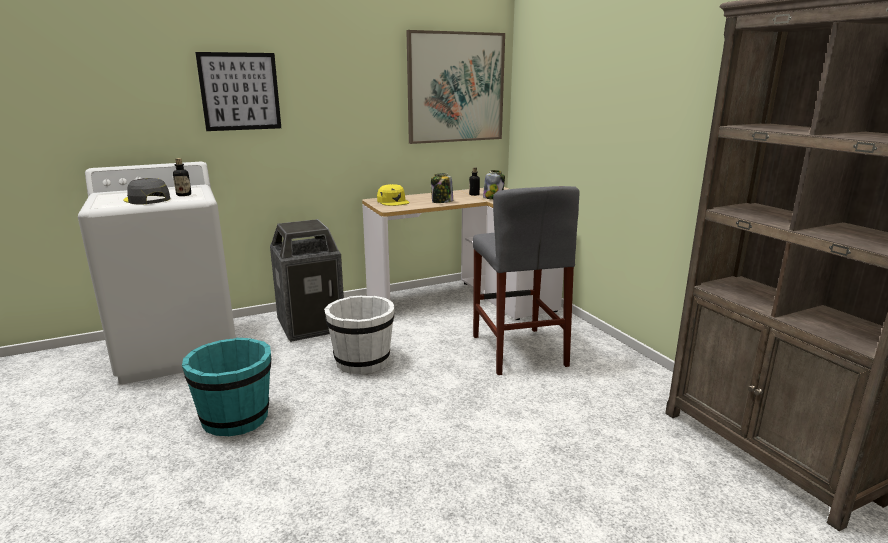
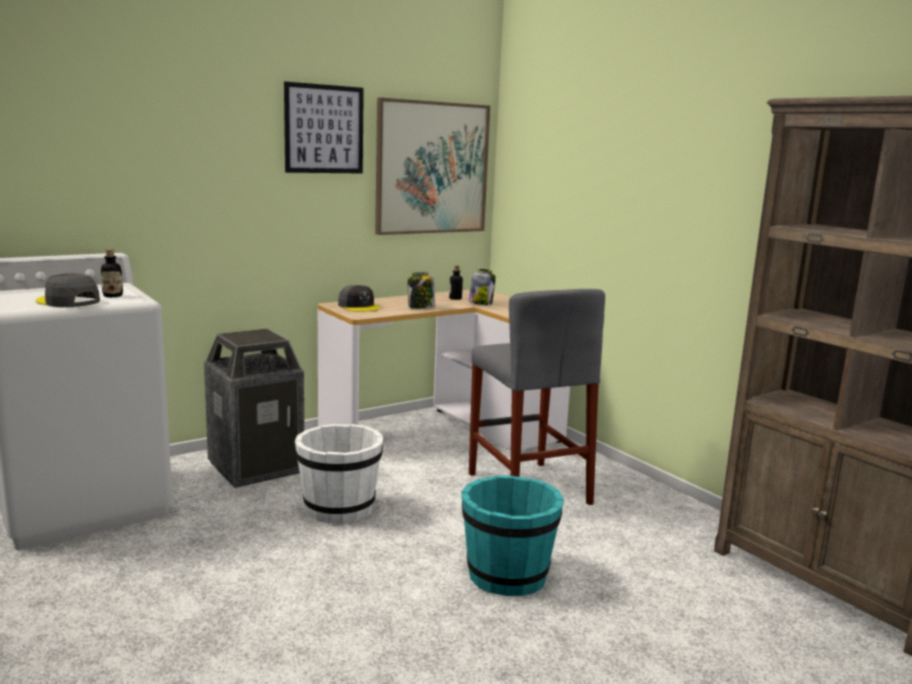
camera: 10 degrees left, 5 degrees down
(236, 418) = (197, 583): turquoise bucket -> turquoise bucket (507, 575)
(240, 91) = (173, 165): picture -> picture (324, 129)
(393, 201) = (359, 306): yellow cap -> grey cap

